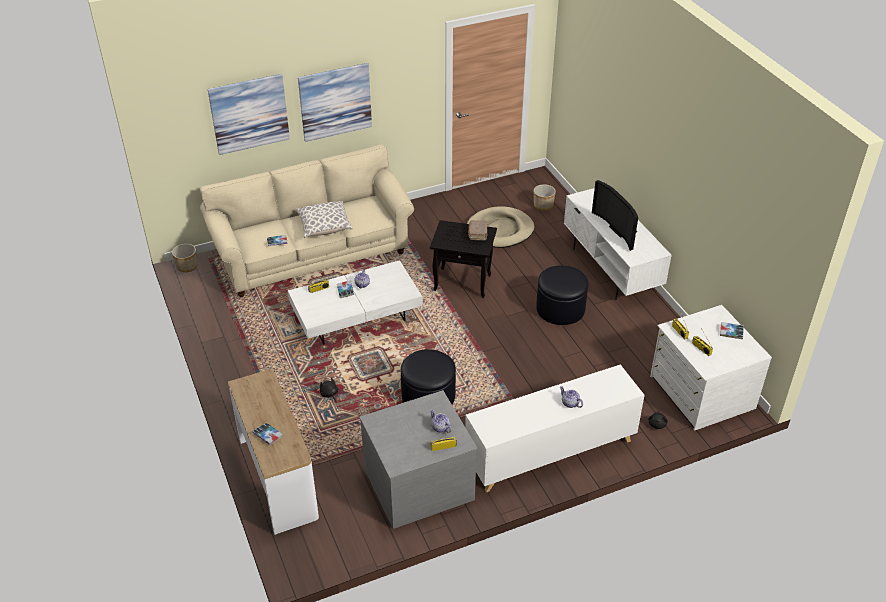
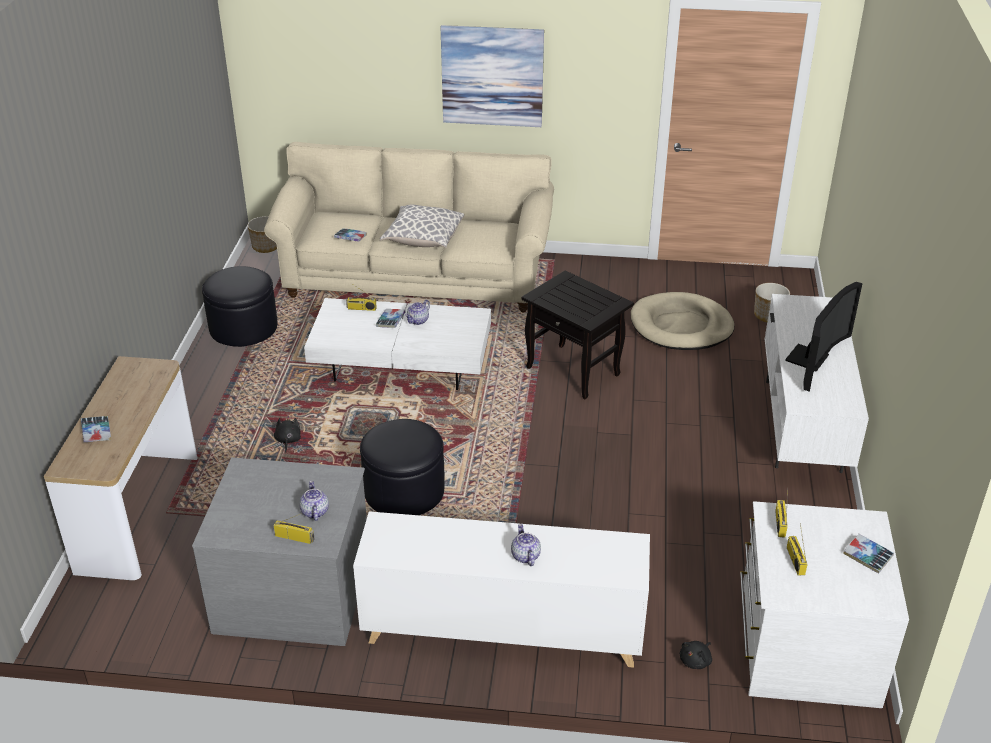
camera: 30 degrees right, 5 degrees down
(249, 114) = (371, 61): picture -> none
(478, 234) = (600, 301): brown book -> none
(560, 309) = (681, 450): black ottoman -> black ottoman (243, 327)
(619, 230) = (813, 360): television -> television turned 150 degrees counterclockwise

